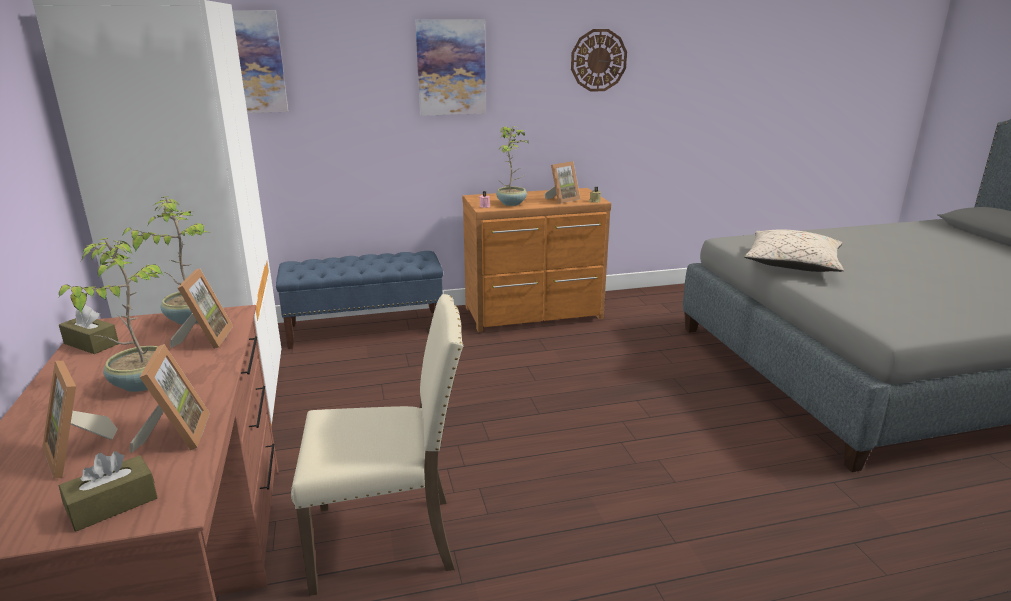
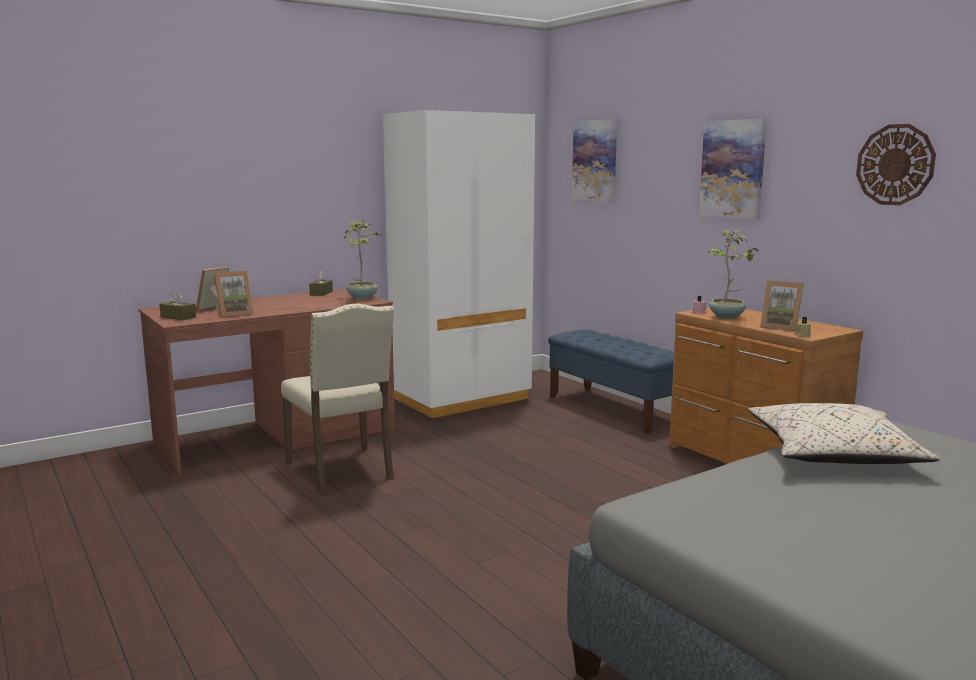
camera: 70 degrees right, 10 degrees down
(141, 383) = (282, 304): potted plant -> none
(205, 338) = (338, 303): picture frame -> none

